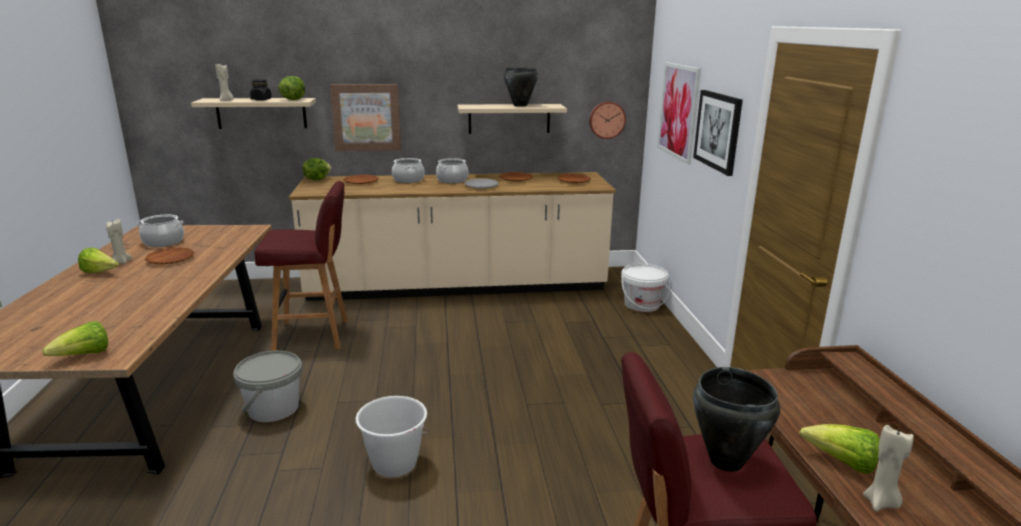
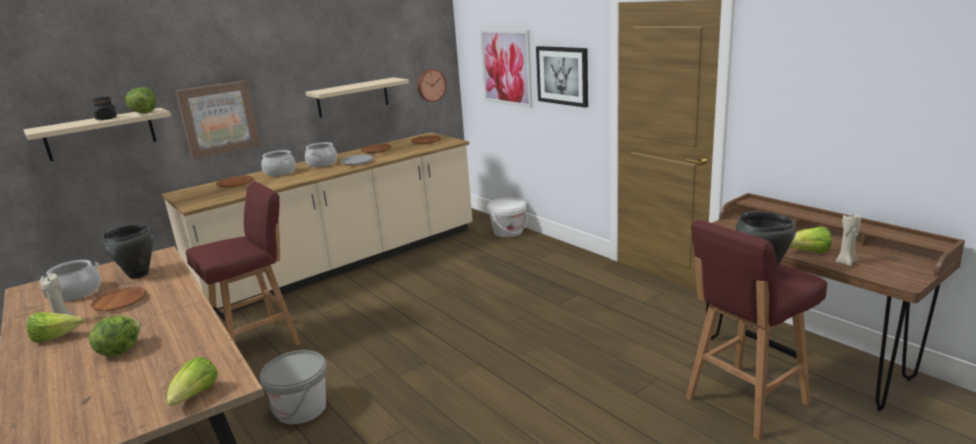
camera: 30 degrees left, 0 degrees up
(226, 100) = (66, 126): beige candle -> none
(317, 179) = (182, 192): lettuce -> lettuce (119, 350)
(394, 464) = (460, 400): white bucket -> none
(520, 105) = (365, 83): black cooking pot -> black cooking pot (138, 275)

